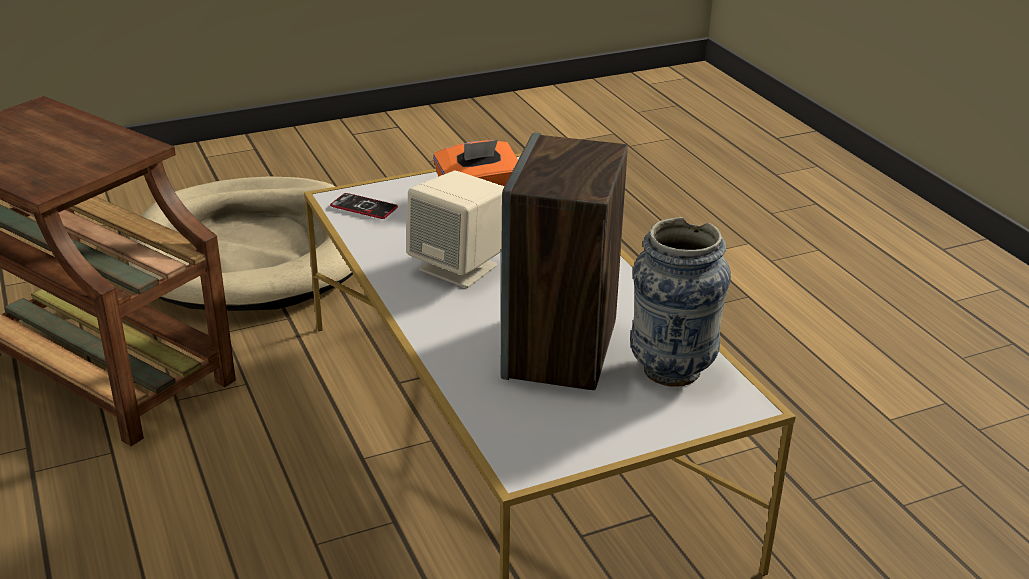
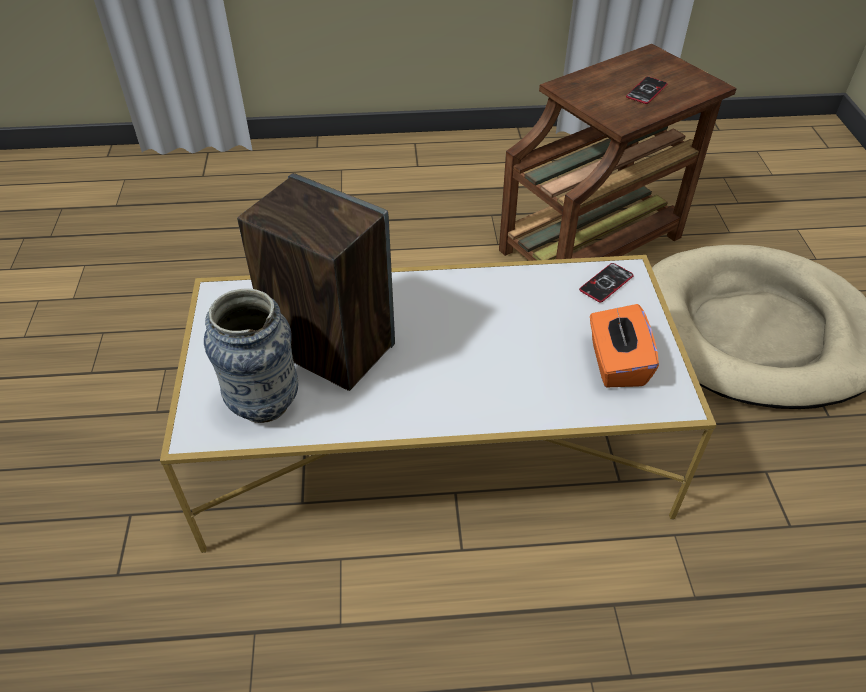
camera: 110 degrees right, 15 degrees up
(57, 139) = (646, 91): none -> phone
(459, 267) = (479, 319): beige speaker -> none

